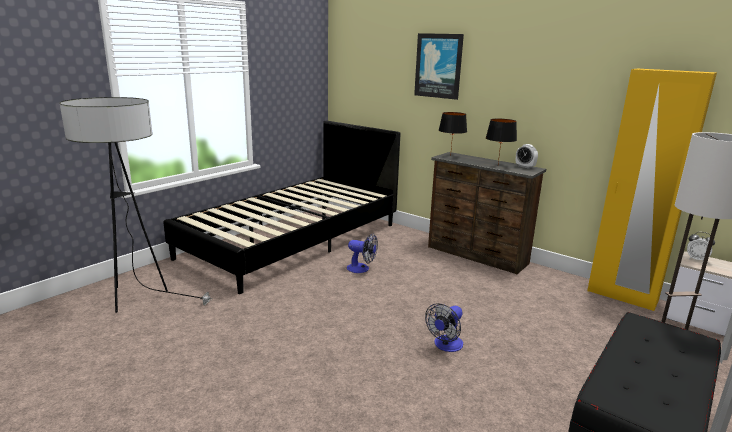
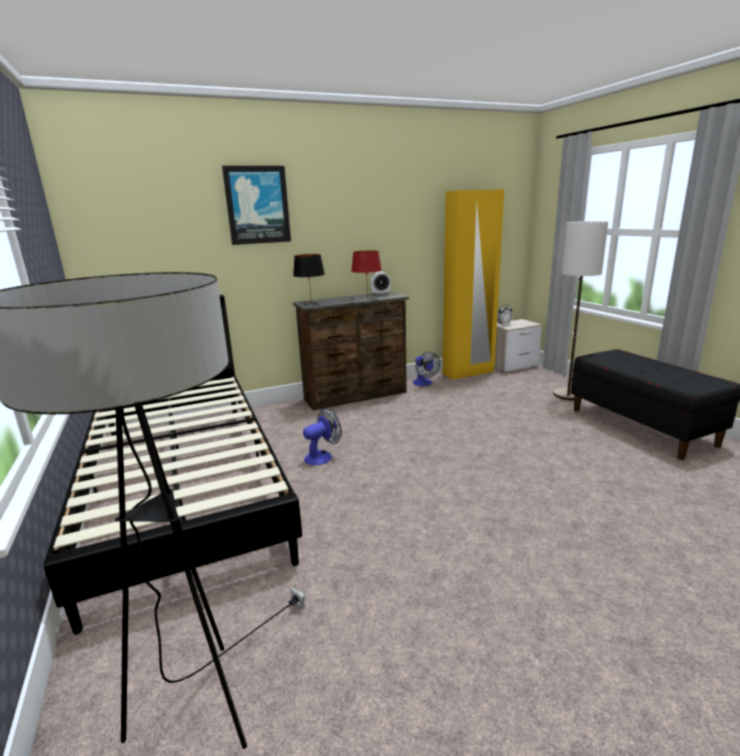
camera: 60 degrees left, 0 degrees up
(446, 346) = (505, 454): fan -> fan (424, 383)
(498, 166) = (367, 298): black table lamp -> red table lamp

